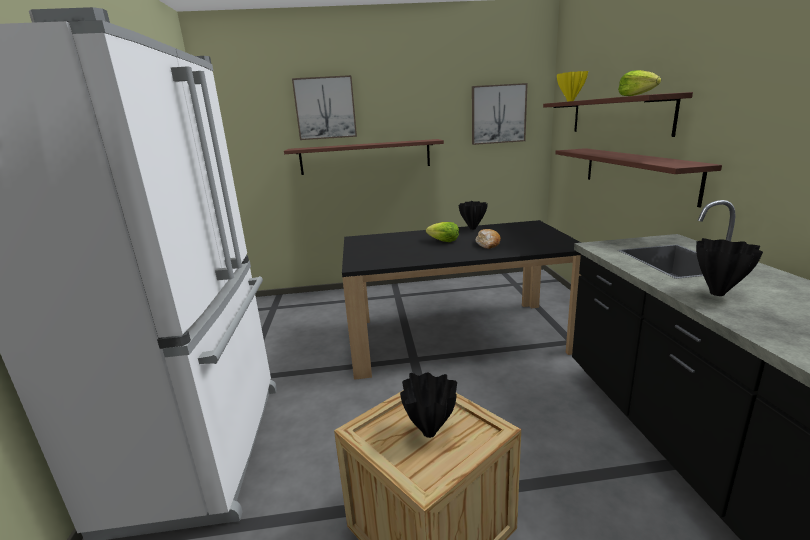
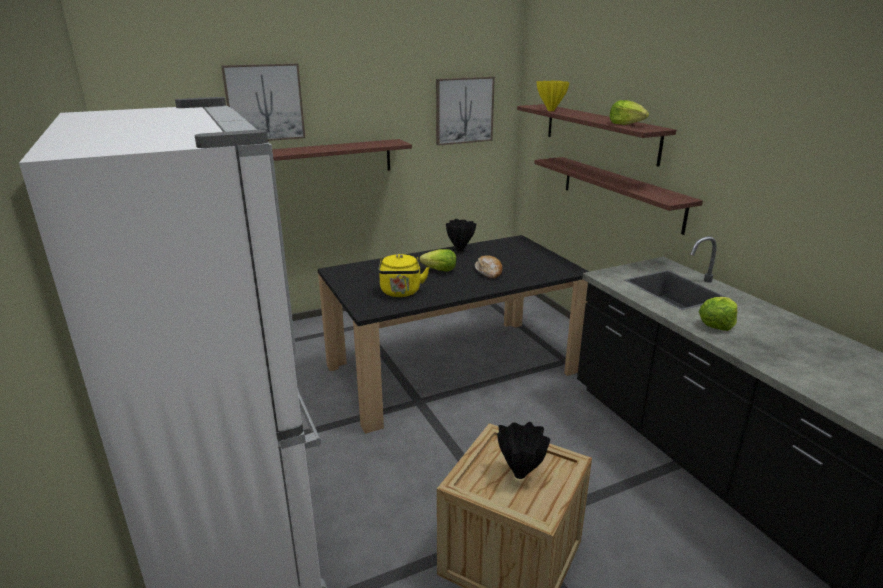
camera: 20 degrees left, 5 degrees up
(396, 255) = (401, 293): none -> yellow kettle
(718, 294) = (717, 324): black vase -> lettuce

